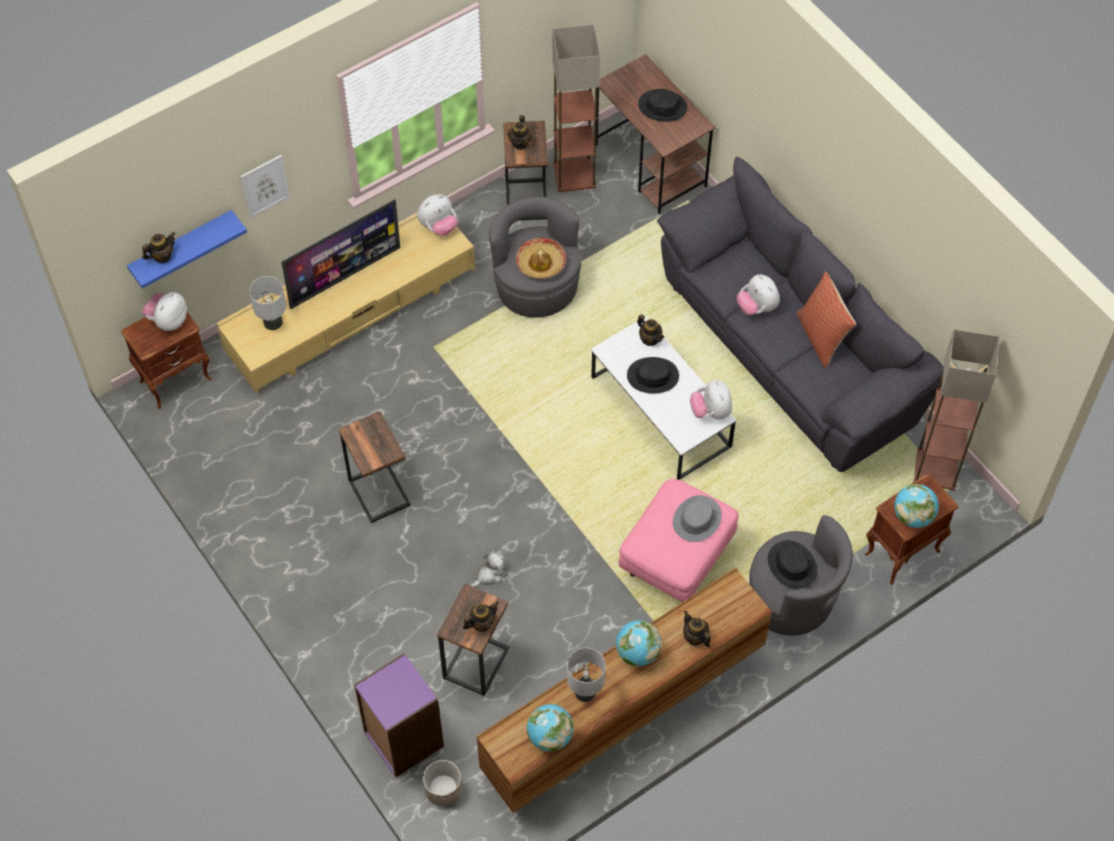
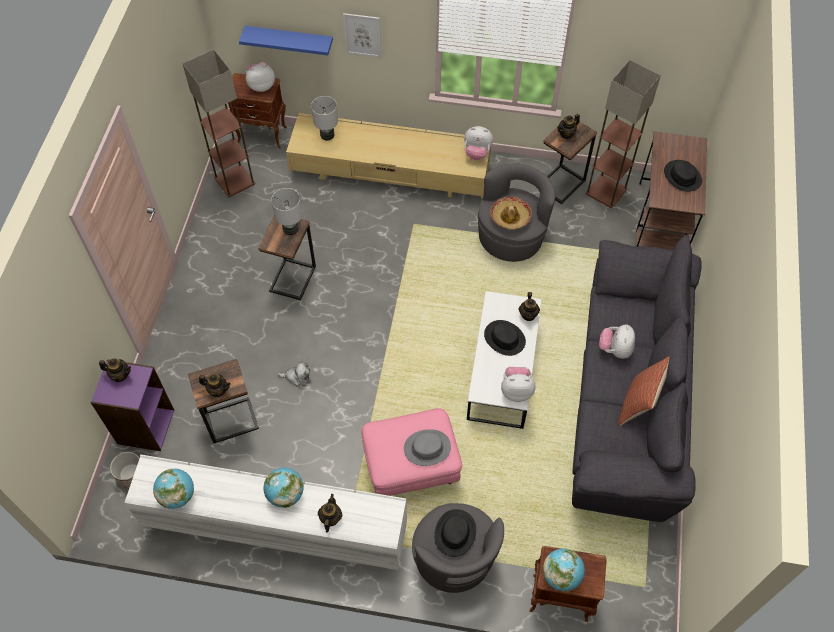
camera: 45 degrees right, 0 degrees up
(162, 256) = (267, 34): teapot -> teapot (120, 375)
(344, 276) = (393, 140): television -> none
(585, 692) = (228, 488): grey table lamp -> grey table lamp (290, 228)
(624, 712) = (276, 529): brown cabinet -> white cabinet
(711, 411) = (516, 390): plush toy -> plush toy turned 60 degrees clockwise
(935, 468) = (645, 563): floor lamp -> floor lamp (235, 180)

